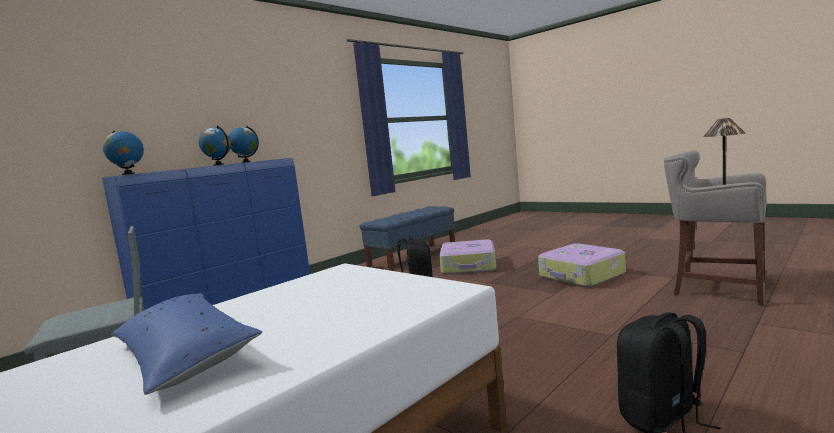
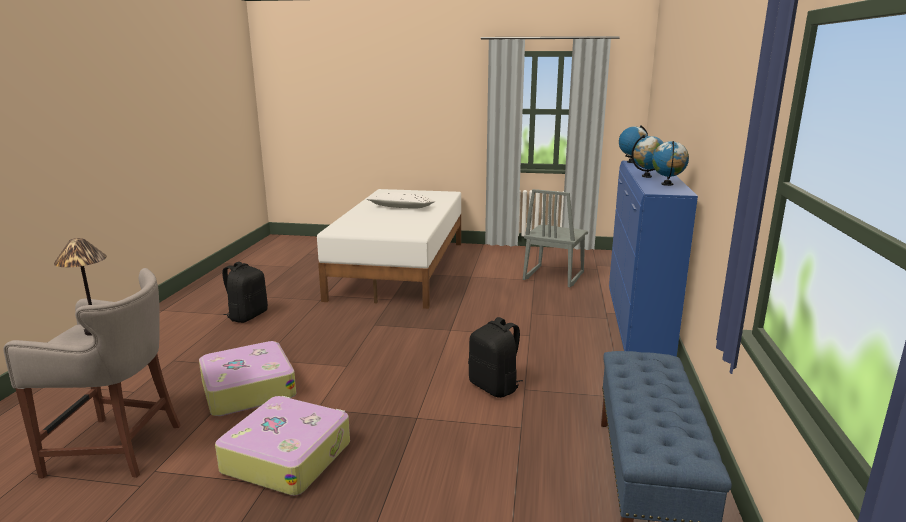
camera: 145 degrees right, 10 degrees up
(184, 355) = (401, 207): blue pillow -> white pillow
(469, 266) = (488, 462): suitcase -> suitcase (247, 389)

